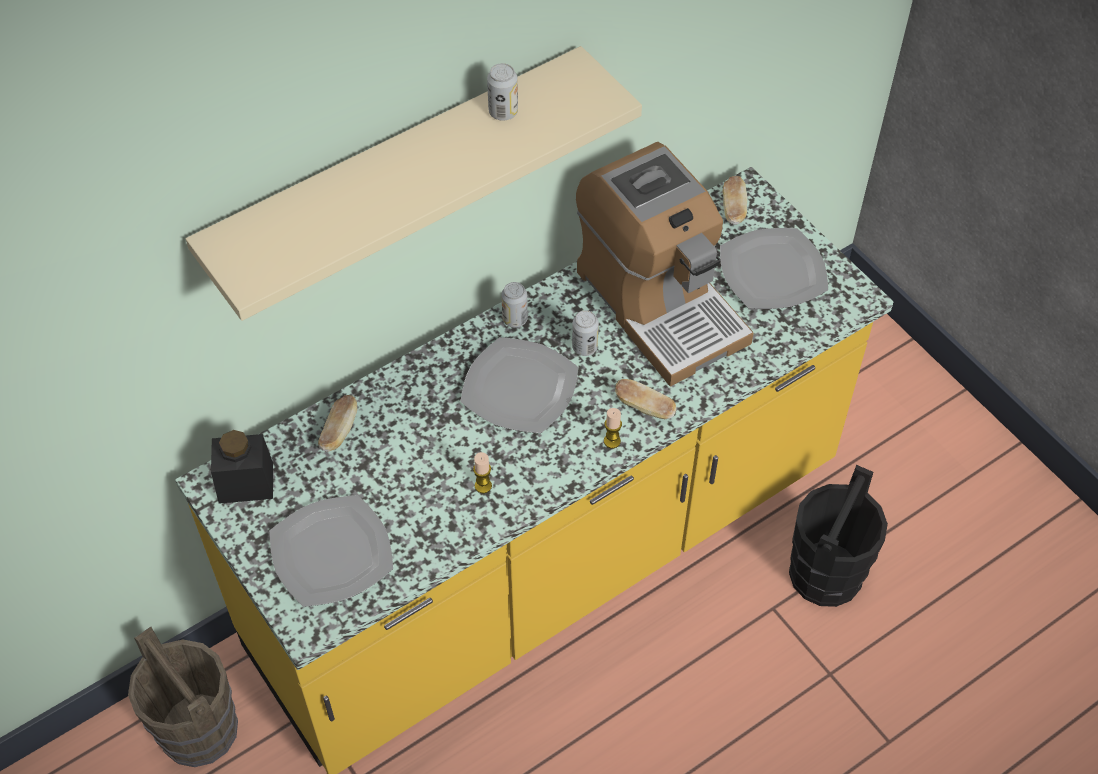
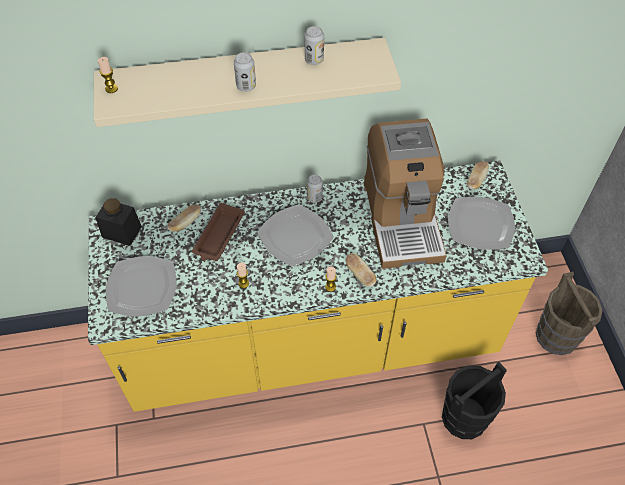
camera: 25 degrees right, 0 degrees up
(198, 728) = (92, 356): brown bucket -> brown bucket (556, 335)
(233, 255) = (111, 89): none -> candle
(403, 431) = (218, 236): none -> brown tray
(584, 347) = (345, 228): can -> can (246, 86)

